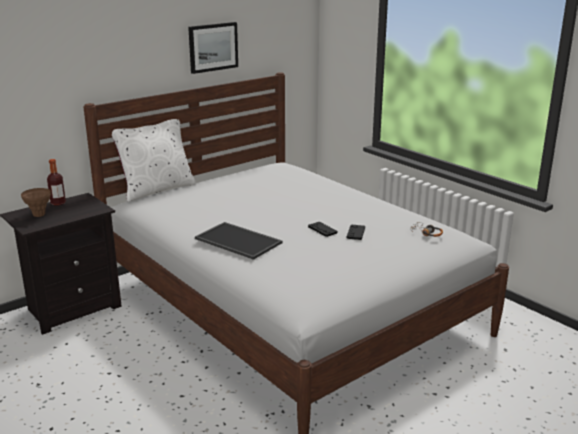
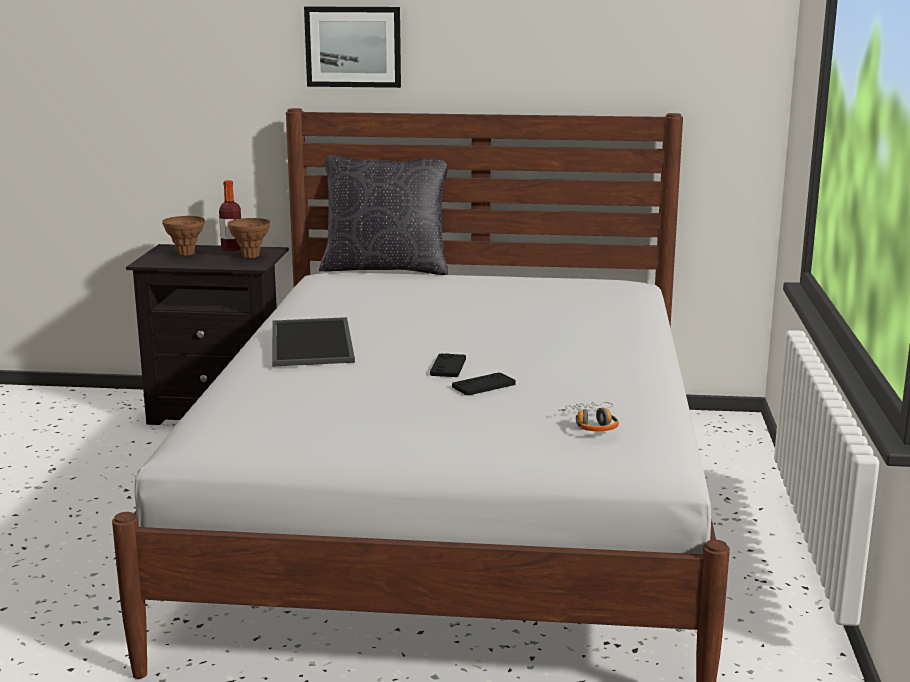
camera: 45 degrees right, 5 degrees down
(83, 204) = (250, 256): none -> brown vase
(156, 189) = (386, 268): white pillow -> black pillow
(213, 47) = (537, 49): picture -> picture (353, 46)

